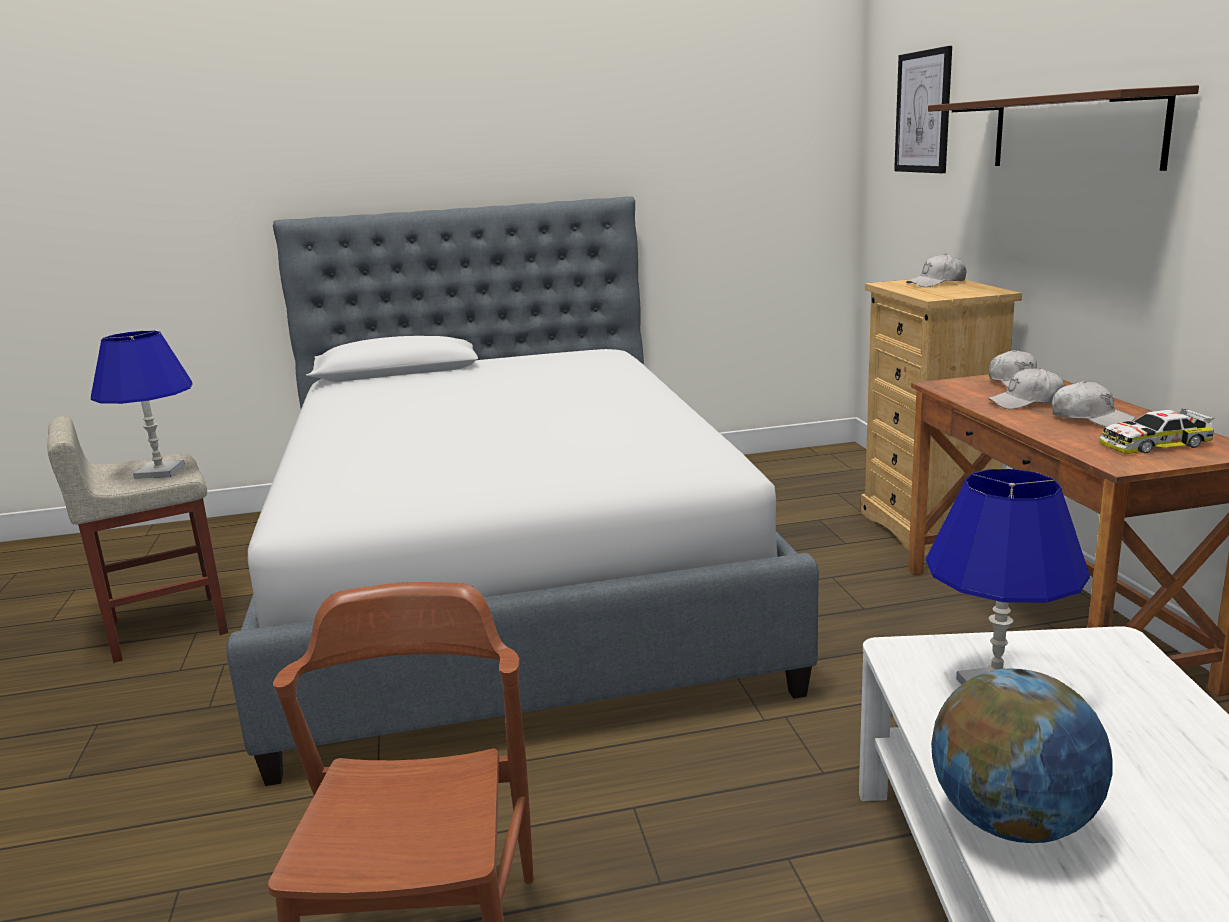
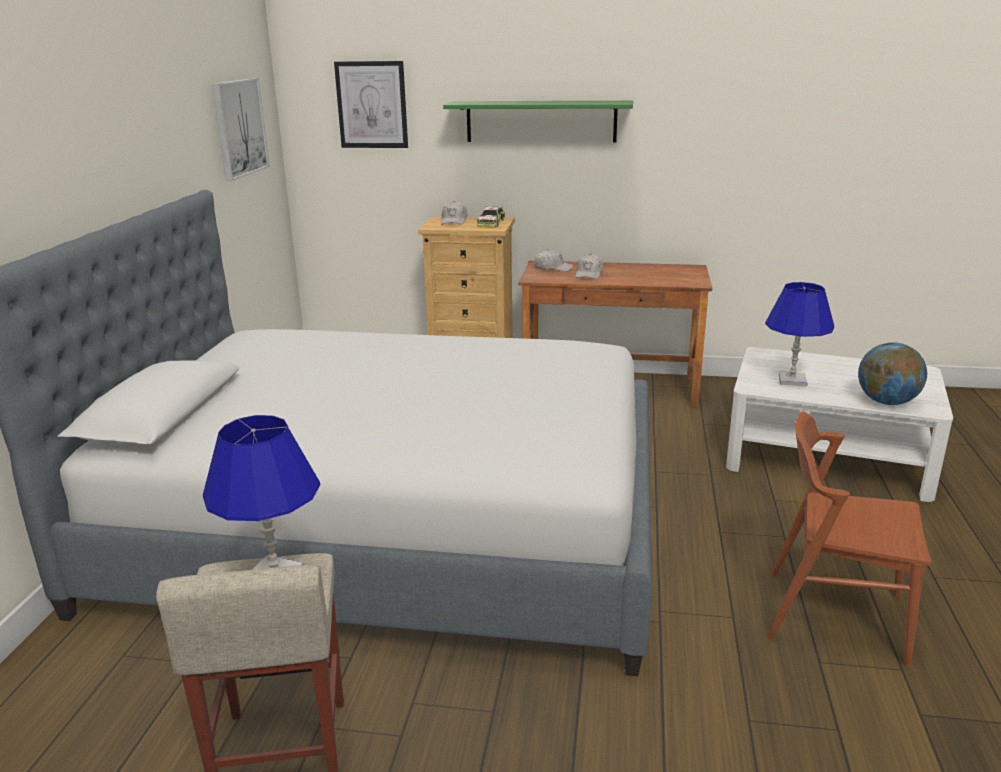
camera: 70 degrees left, 5 degrees up
(752, 138) = (239, 128): none -> picture
(1074, 131) = (541, 121): brown shelf -> green shelf
(1090, 419) = (629, 272): white cap -> none
(1154, 444) = (676, 274): toy car -> toy car (490, 223)

